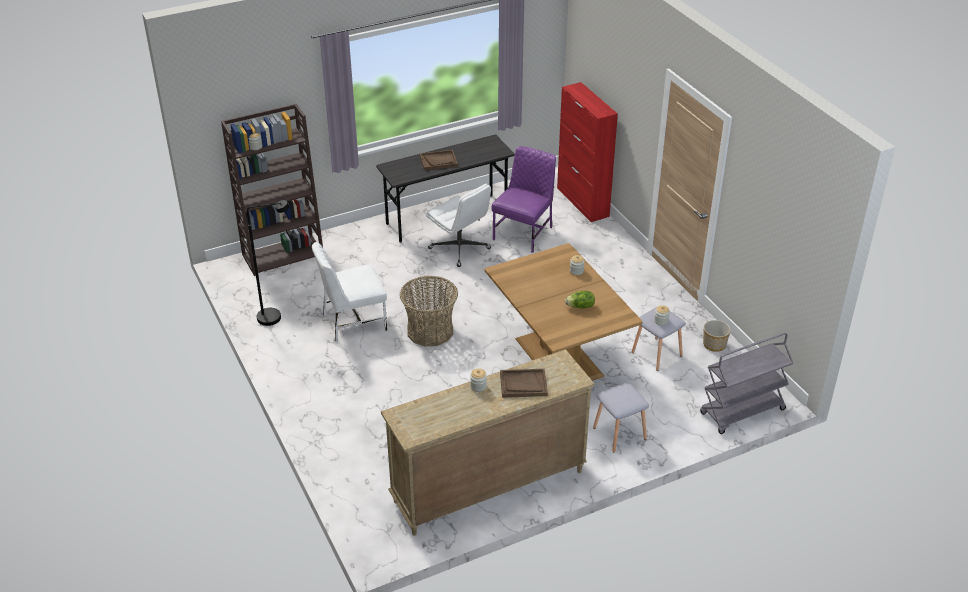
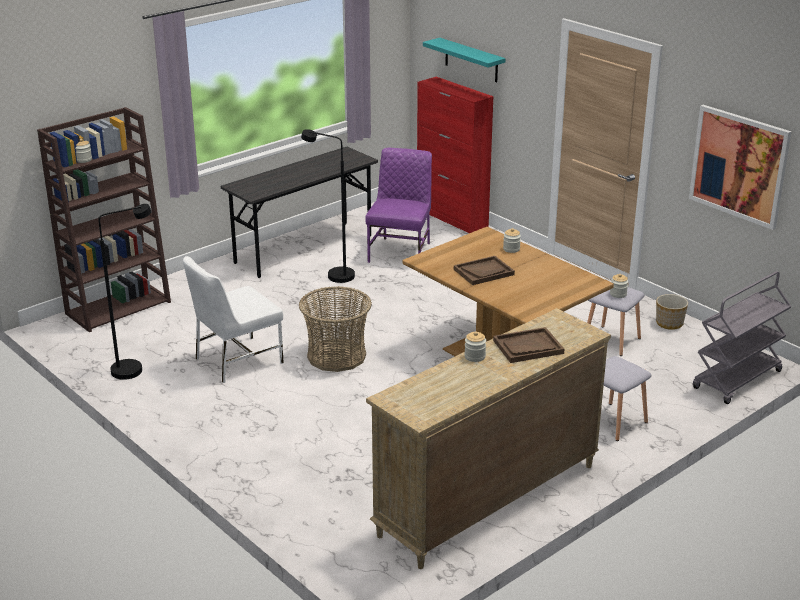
camera: 15 degrees left, 10 degrees down
(438, 161) = (293, 175): brown tray -> brown tray (483, 272)
(460, 249) = (334, 275): white office chair -> black floor lamp
(580, 306) = (535, 279): lettuce -> none
(605, 78) = (471, 60): none -> turquoise shelf
(775, 234) = (739, 166): none -> picture

